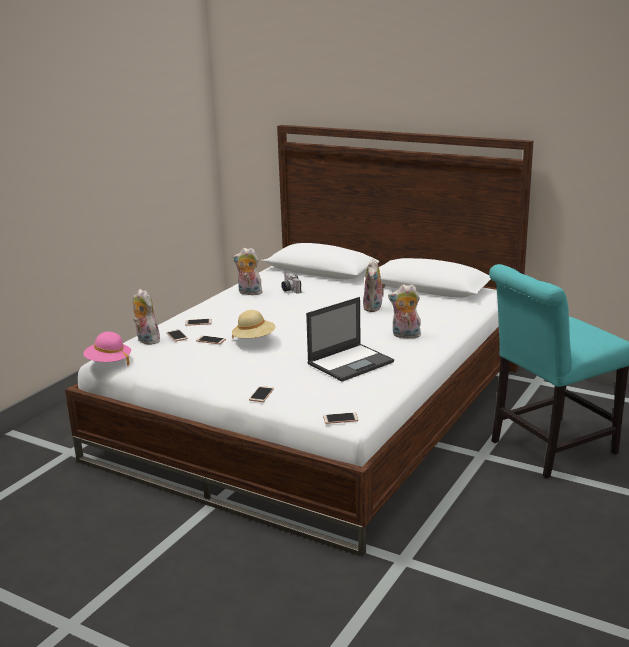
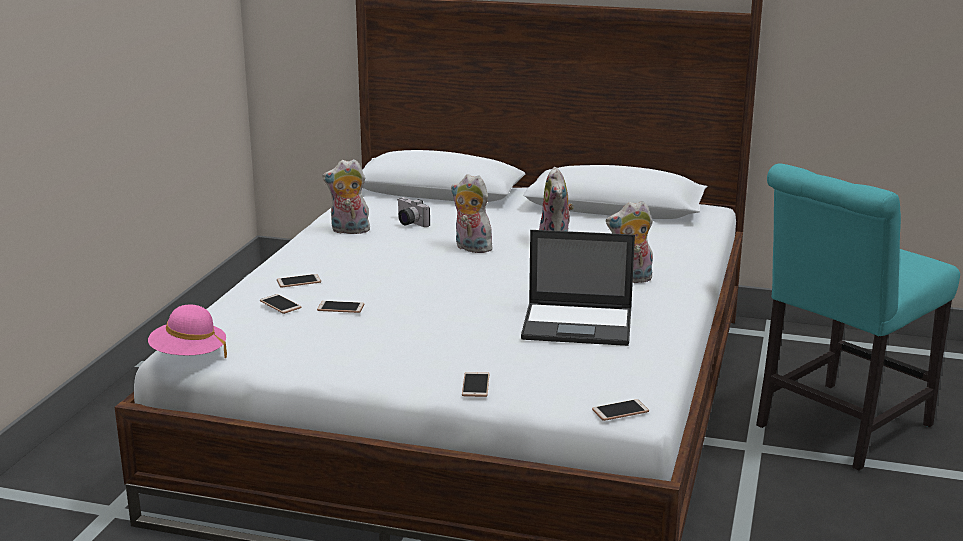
camera: 15 degrees left, 0 degrees up
(146, 340) = (230, 316): plush toy -> plush toy (471, 248)
(254, 339) = (409, 301): beige hat -> none
(351, 362) = (579, 325): laptop -> laptop turned 60 degrees clockwise

